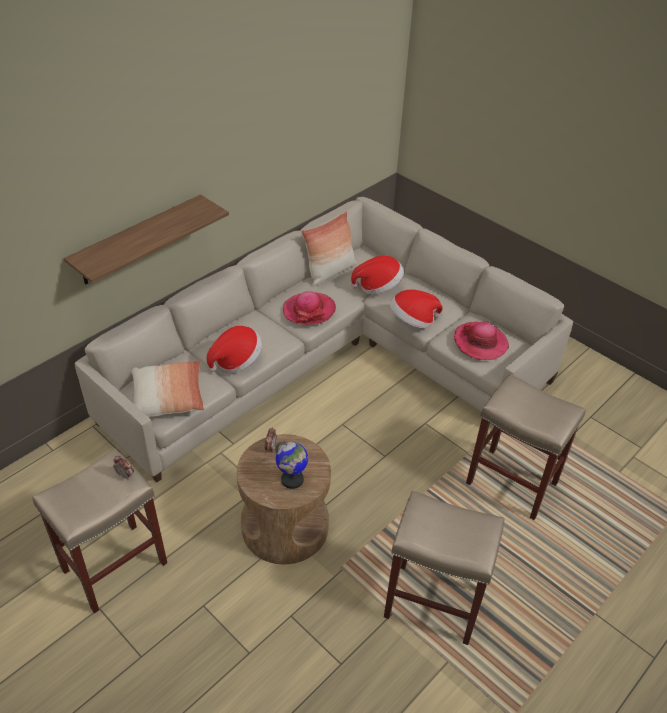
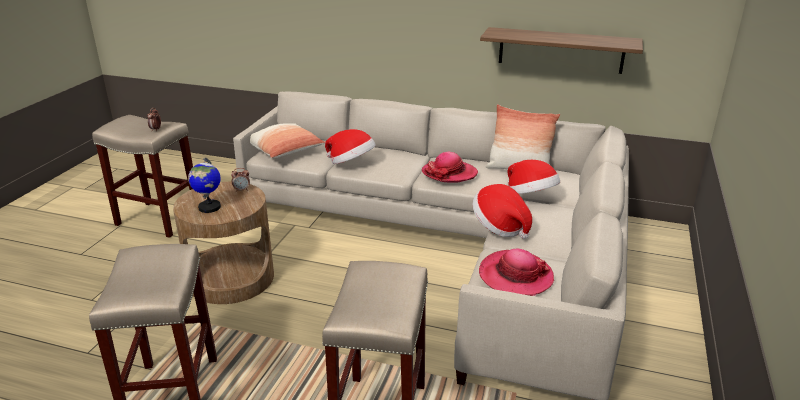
camera: 65 degrees right, 15 degrees down
(138, 240) = (354, 34): shelf -> shelf (560, 50)

